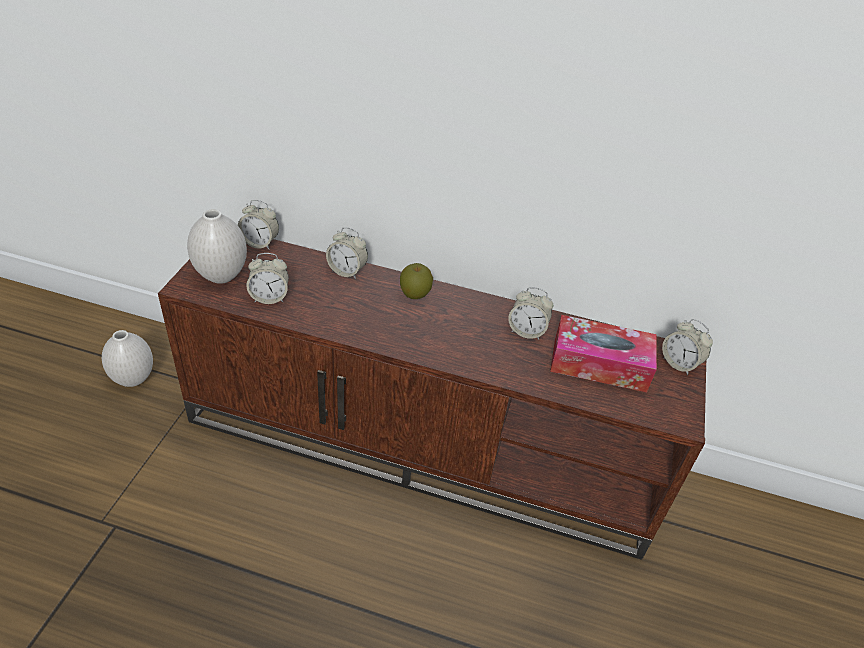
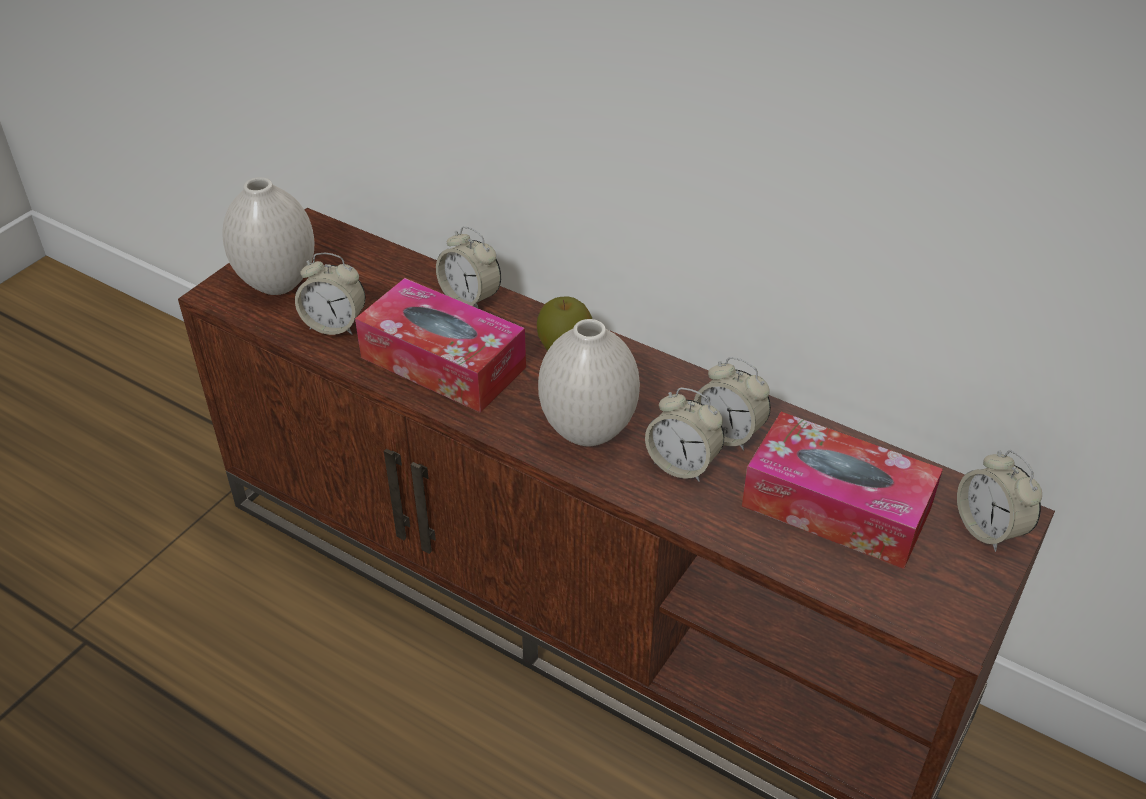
camera: 20 degrees right, 0 degrees up
(133, 379) = (178, 430): white vase -> white vase (586, 431)
(260, 243) = (354, 240): alarm clock -> alarm clock (682, 464)
(346, 312) = (443, 362): none -> tissue box

